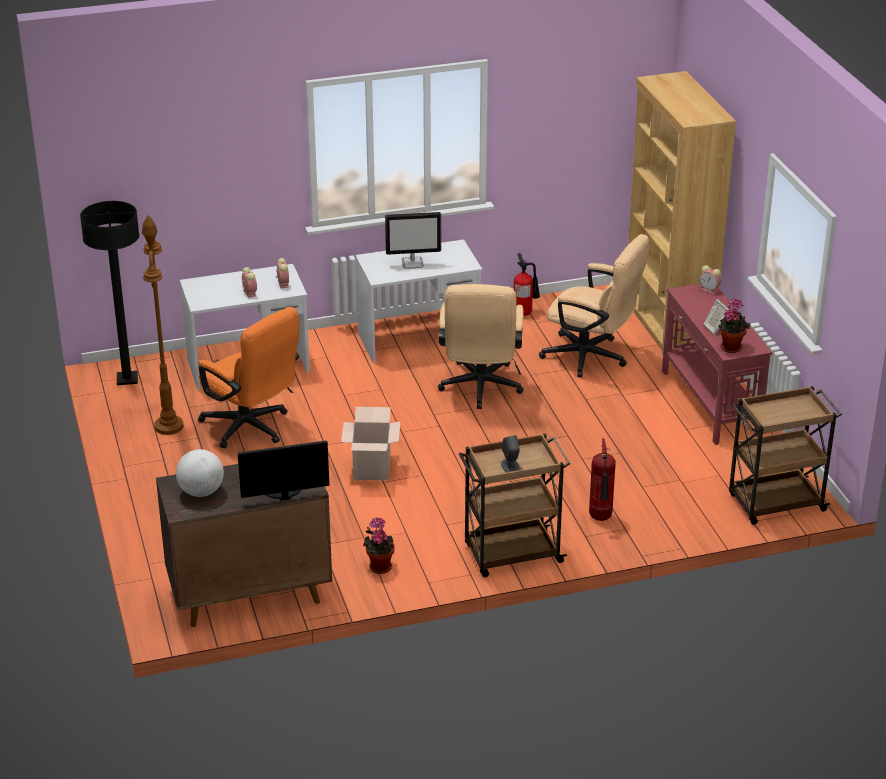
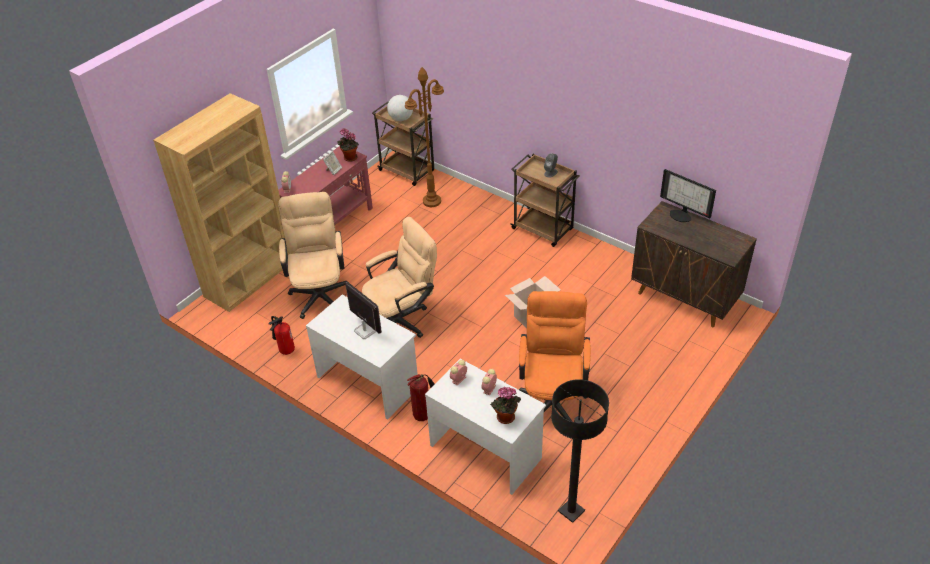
camera: 125 degrees left, 10 degrees up
(169, 426) = (595, 441): brown floor lamp -> brown floor lamp (432, 201)
(201, 492) = (720, 242): globe -> globe (401, 119)
(379, 566) = (606, 267): potted plant -> potted plant (505, 418)
(601, 518) = (481, 216): fire extinguisher -> fire extinguisher (423, 415)

